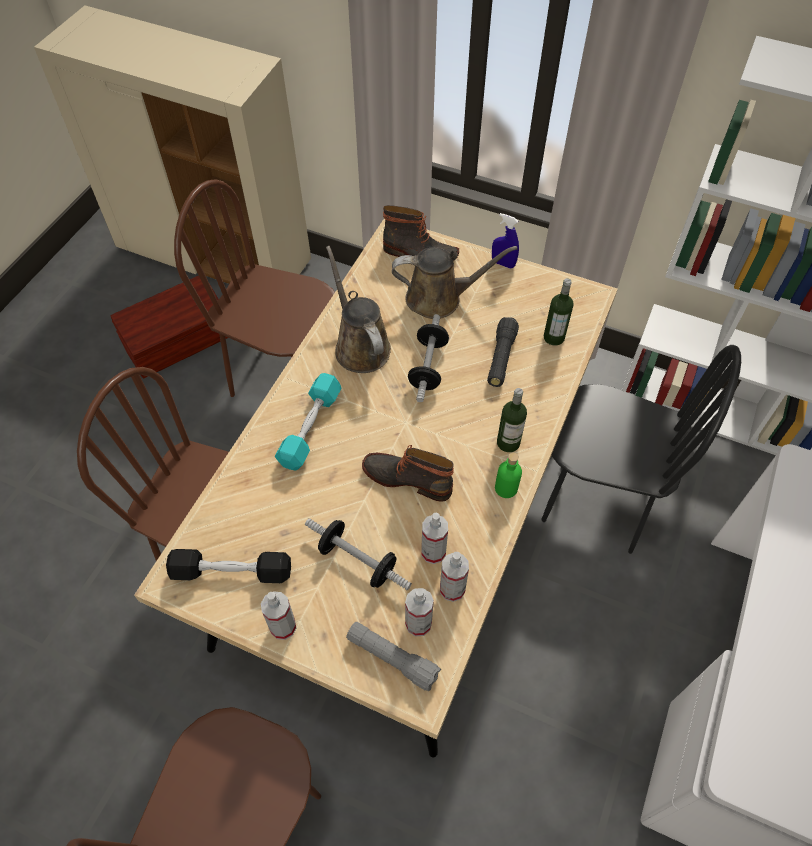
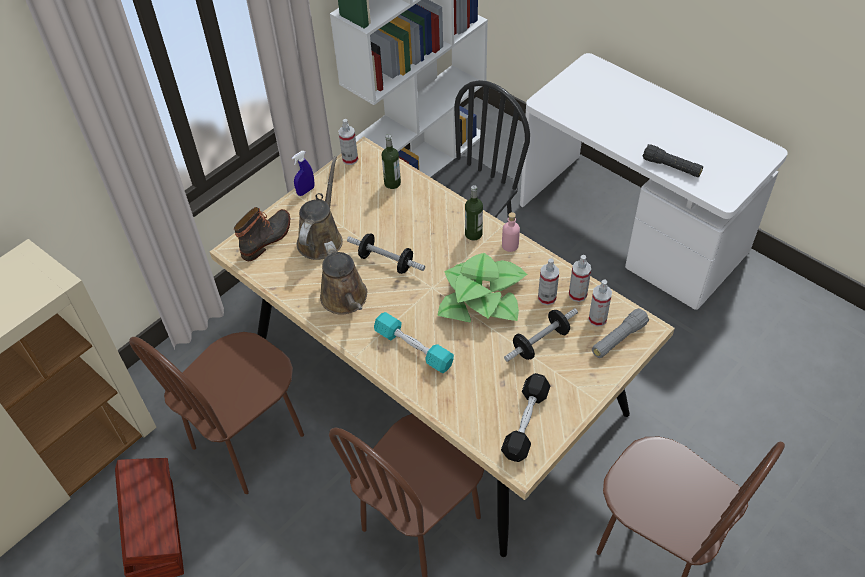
camera: 70 degrees left, 5 degrees down
(283, 627) = (579, 397): spray bottle -> spray bottle (350, 159)
(360, 346) = (345, 299): brown watering can -> brown watering can turned 105 degrees counterclockwise
(408, 478) = (482, 298): boot -> potted plant
(501, 358) = (398, 217): black flashlight -> black flashlight (671, 167)
(506, 488) = (510, 245): green bottle -> pink bottle

